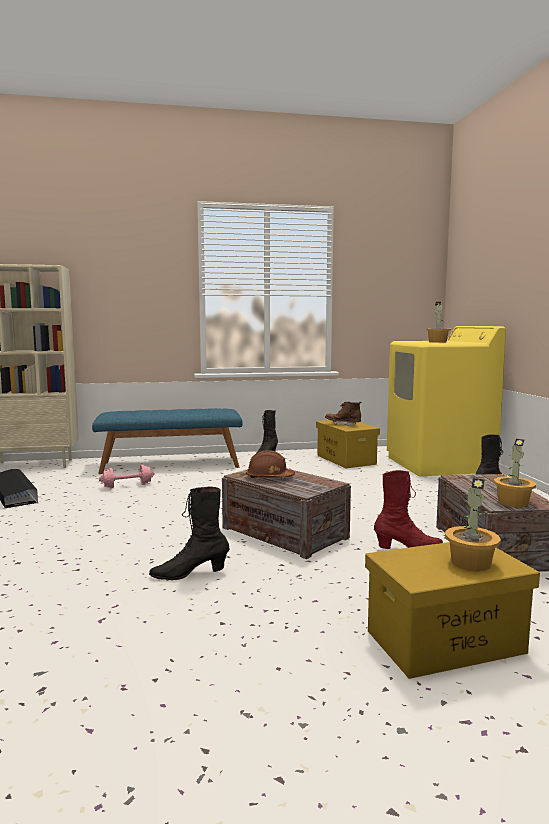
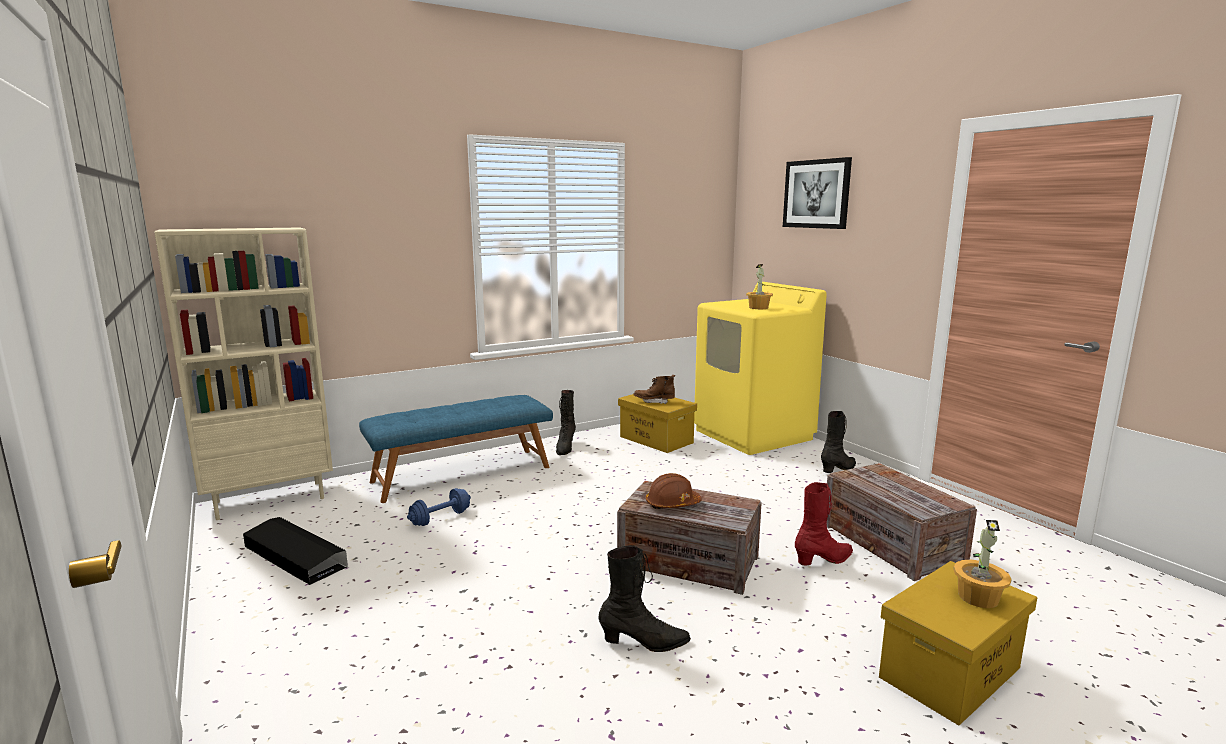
camera: 20 degrees left, 5 degrees up
(127, 486) = (440, 518): pink dumbbell -> blue dumbbell
(189, 574) = (644, 643): black boot -> black boot turned 150 degrees counterclockwise
(501, 238) = (816, 194): none -> picture
(513, 502) = (929, 504): potted plant -> none

